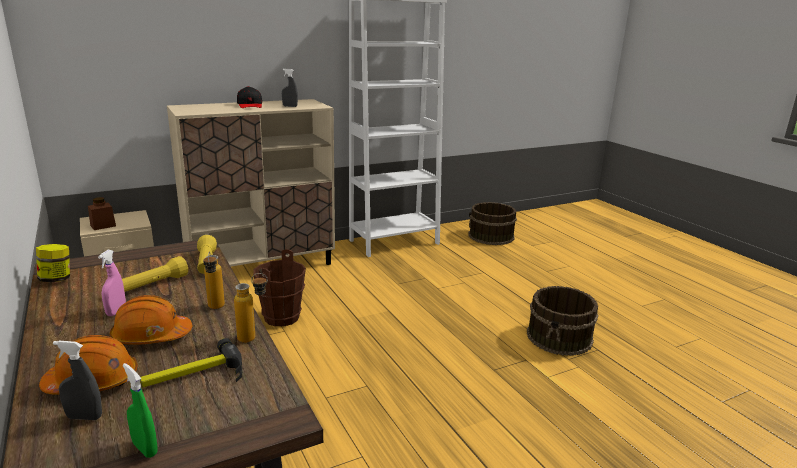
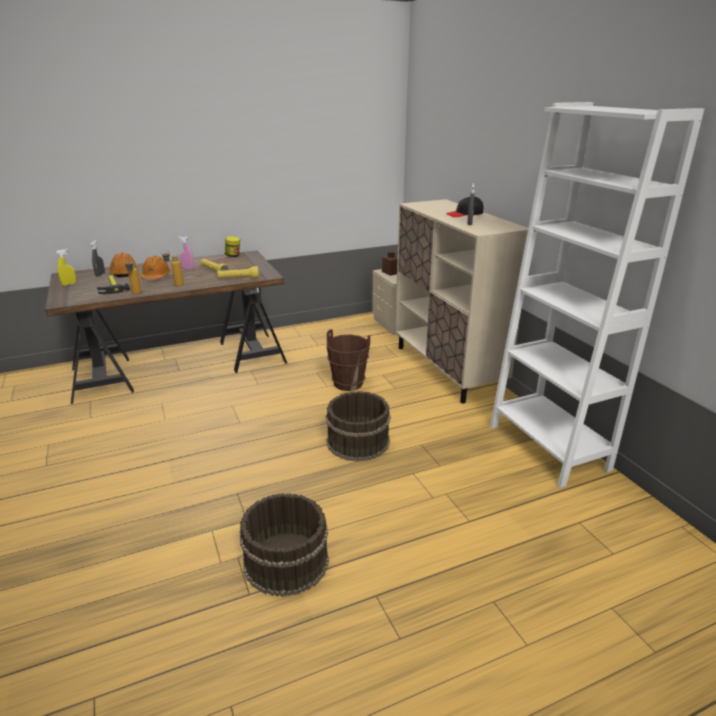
camera: 95 degrees right, 5 degrees up
(145, 448) = (69, 284): green spray bottle -> yellow spray bottle
(491, 236) = (628, 553): brown bucket -> brown bucket (357, 441)

